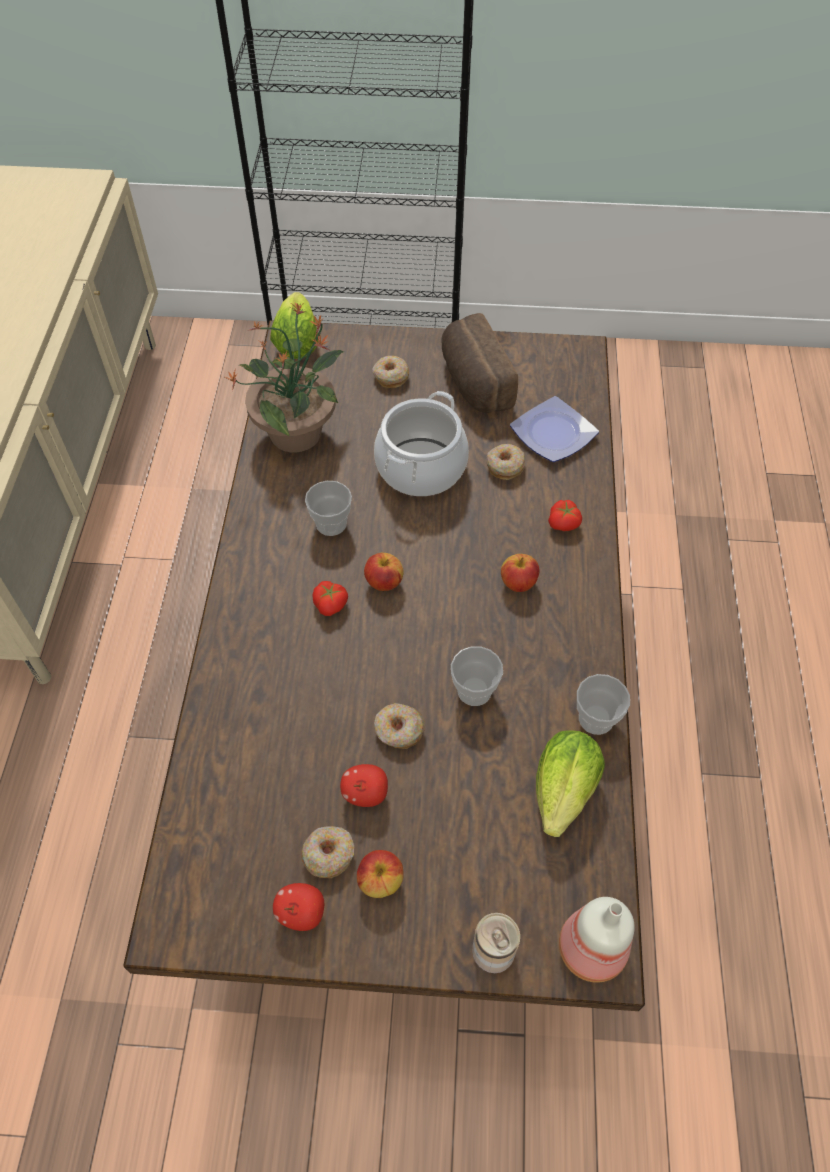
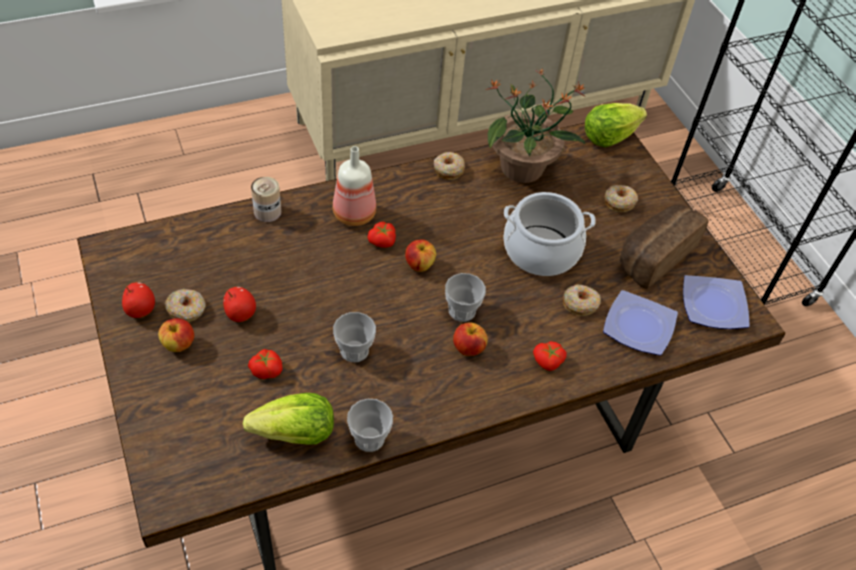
camera: 60 degrees right, 5 degrees down
(331, 523) = (453, 217): cup -> cup (462, 310)
(398, 730) = (298, 316): donut -> donut (448, 170)
(462, 791) = (266, 369): none -> tomato
(493, 950) = (151, 427): can -> can (267, 212)
(552, 369) = (712, 304): none -> plate
(589, 950) = (172, 488): bottle -> bottle (353, 213)

